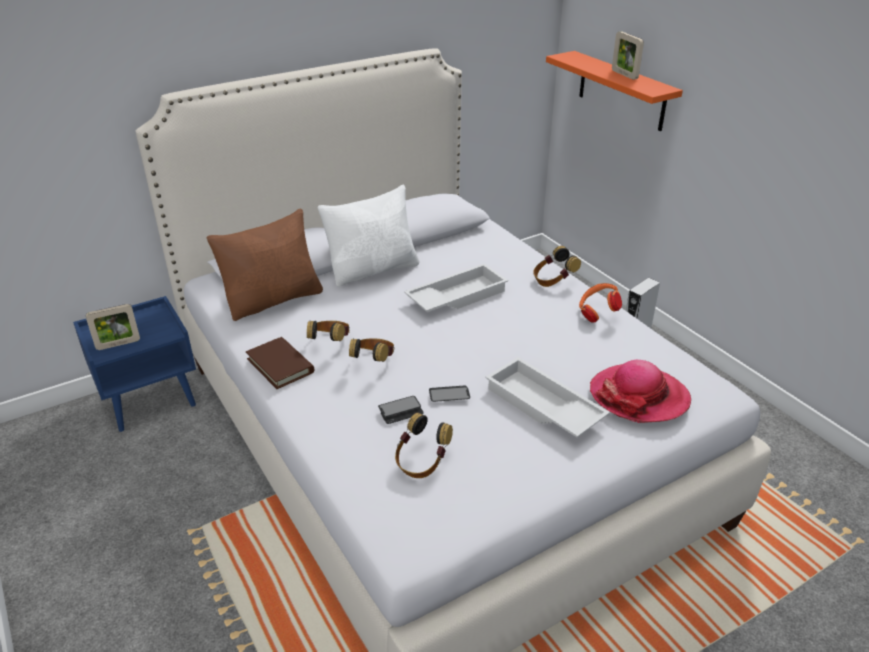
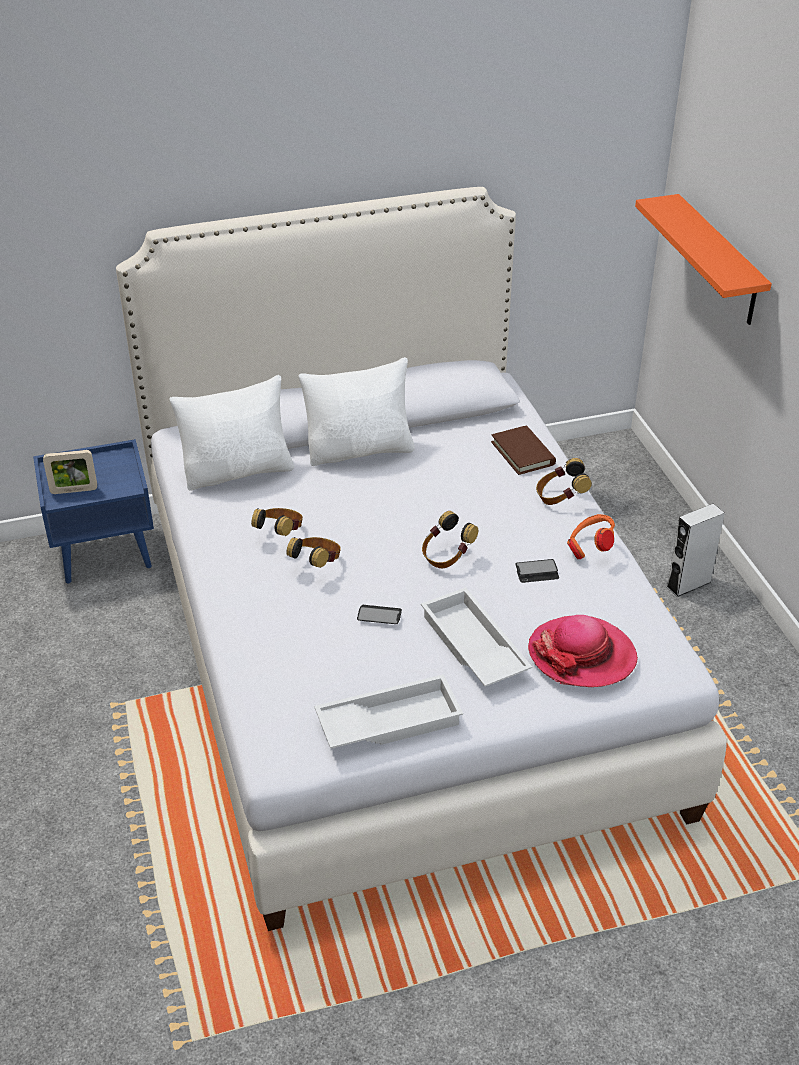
camera: 15 degrees right, 5 degrees up
(274, 300) = (238, 471): brown pillow -> white pillow
(280, 365) = (220, 551): brown book -> brown book (523, 453)
(400, 411) = (322, 624): phone -> phone (537, 572)
(421, 462) = (321, 682): headphones -> headphones (446, 556)
(456, 296) = (439, 499): white tray -> white tray (389, 720)
(624, 75) = (714, 247): picture frame -> none

